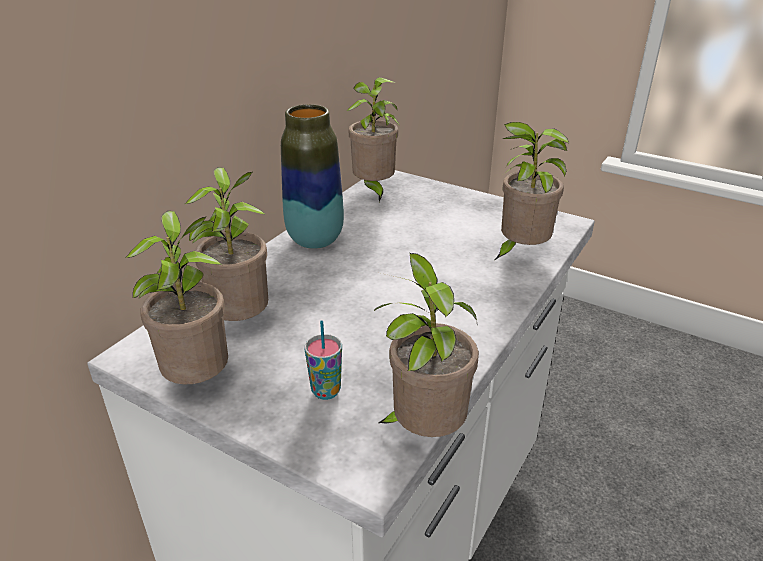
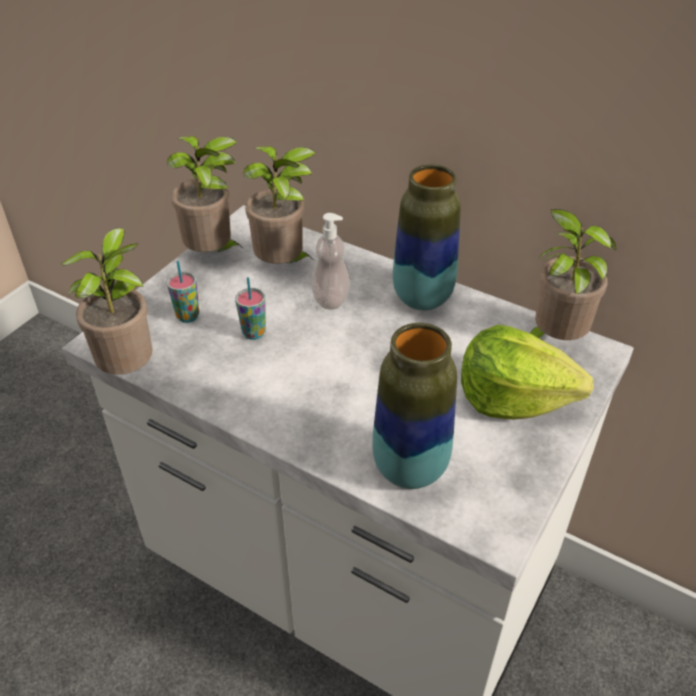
camera: 90 degrees right, 10 degrees up
(308, 288) = (331, 298): none -> soap dispenser
(359, 337) = (254, 333): none -> cup
(437, 209) = (513, 397): none -> lettuce
(520, 252) = (410, 468): potted plant -> vase

